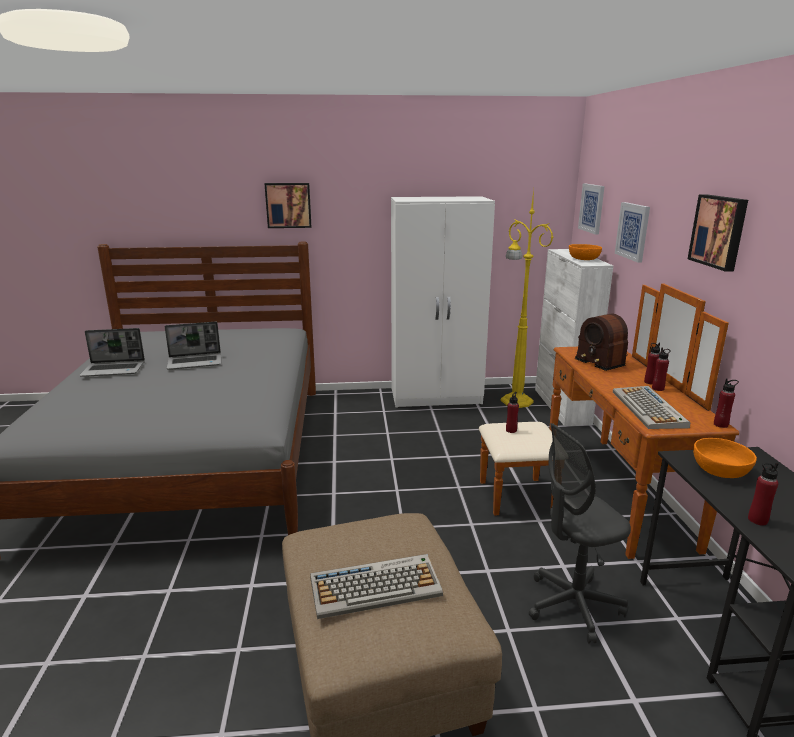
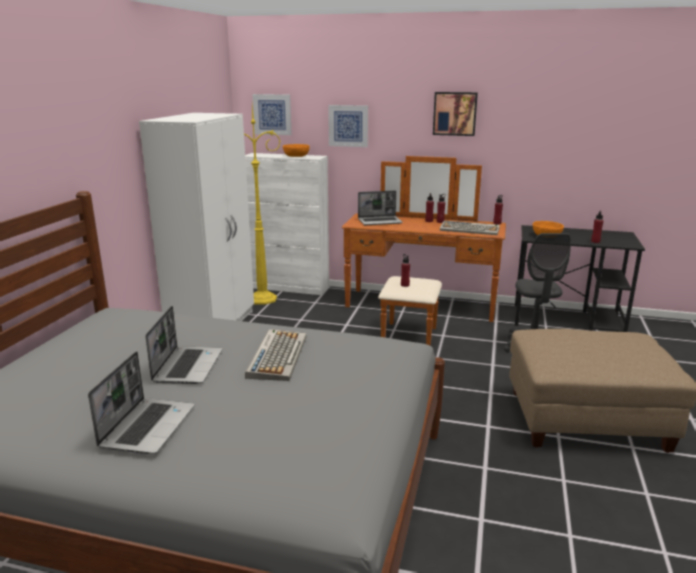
camera: 70 degrees left, 0 degrees up
(288, 205) = (52, 145): picture -> none
(376, 586) = (612, 349): keyboard -> keyboard (277, 355)
(600, 359) = (380, 221): radio -> laptop

